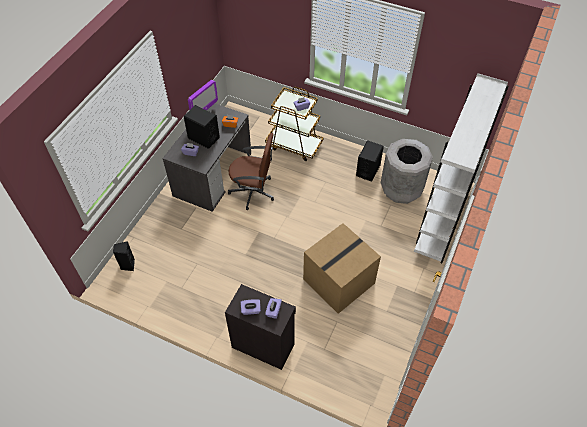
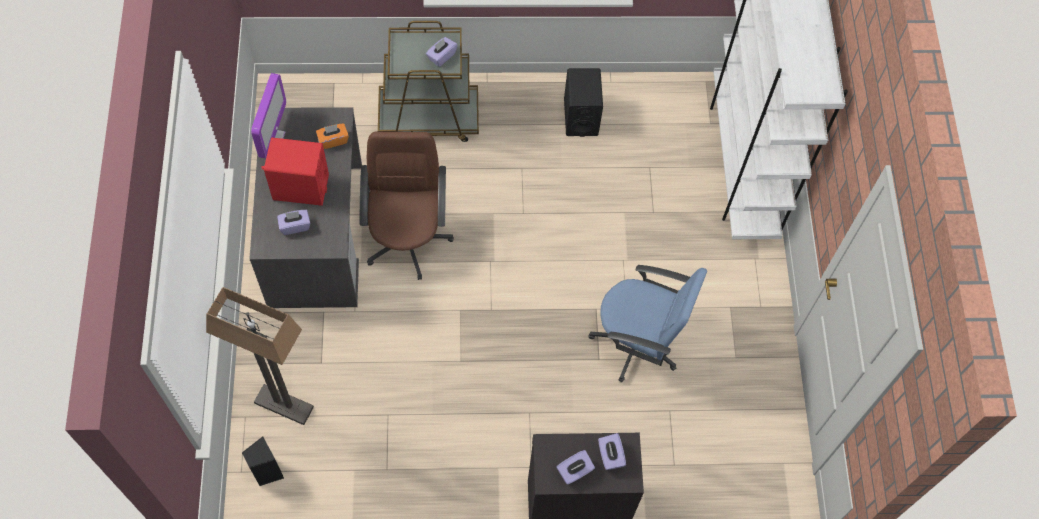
camera: 30 degrees left, 10 degrees up
(153, 240) = (283, 405): none -> floor lamp
(203, 138) = (300, 187): black speaker -> red speaker
(253, 192) = (407, 238): brown office chair -> brown office chair turned 75 degrees counterclockwise
(339, 282) = (638, 342): cardboard box -> blue office chair
(401, 189) = (653, 130): grey trash can -> none

